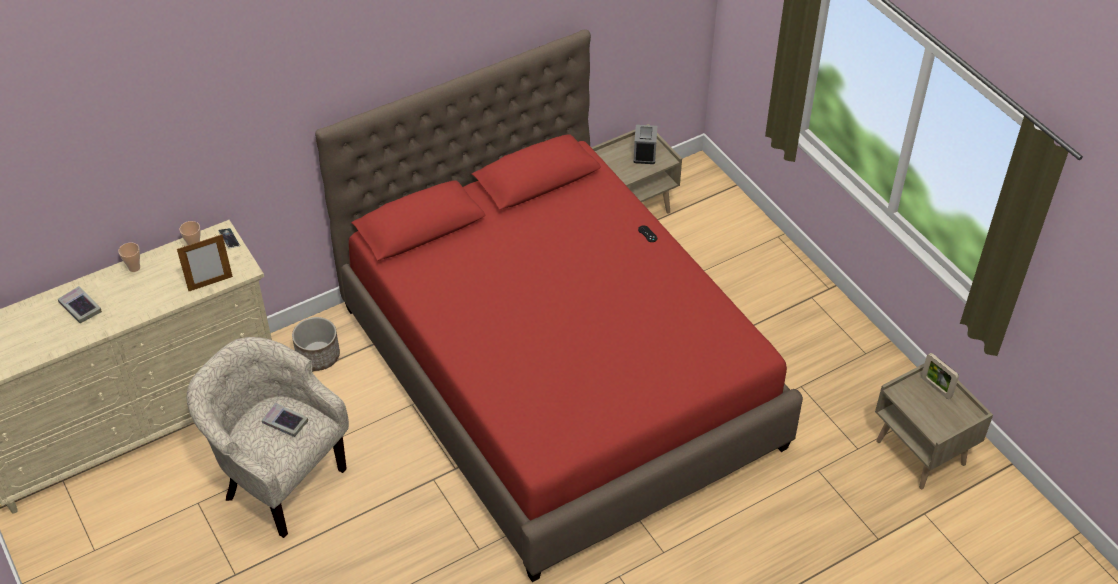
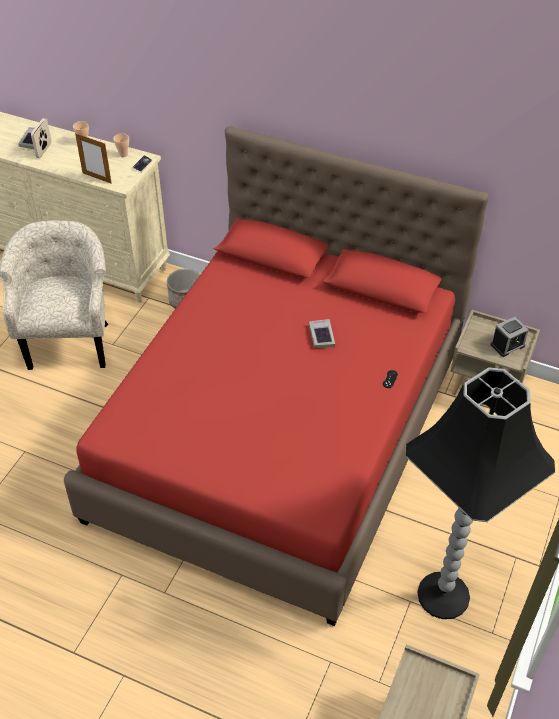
camera: 55 degrees right, 0 degrees up
(285, 422) = (64, 296): book -> book (321, 336)
(810, 361) = (443, 594): none -> black floor lamp
(936, 388) = (445, 693): picture frame -> picture frame (44, 150)

